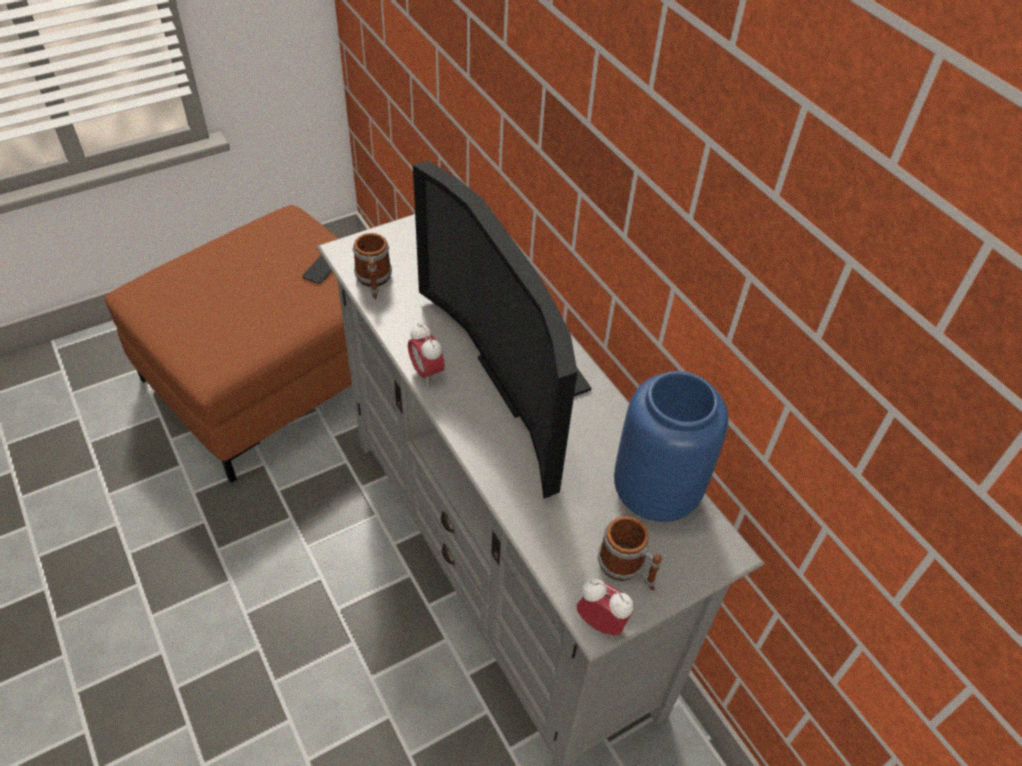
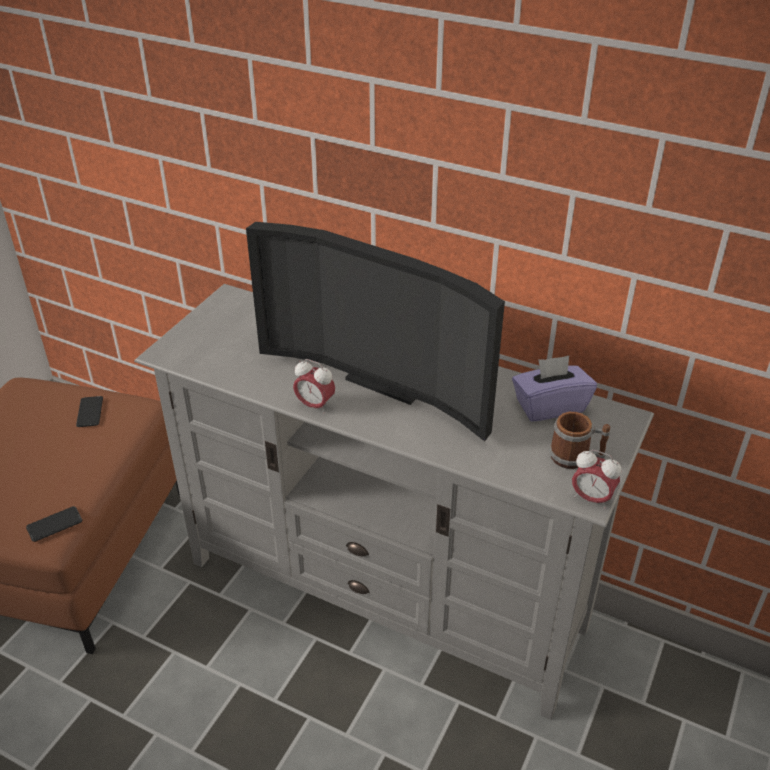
camera: 30 degrees left, 10 degrees down
(221, 361) = (54, 524): none -> phone
(374, 281) = (210, 364): mug -> none
(601, 623) = (591, 498): alarm clock -> alarm clock turned 150 degrees counterclockwise
(653, 494) = (549, 406): blue vase -> purple tissue box

